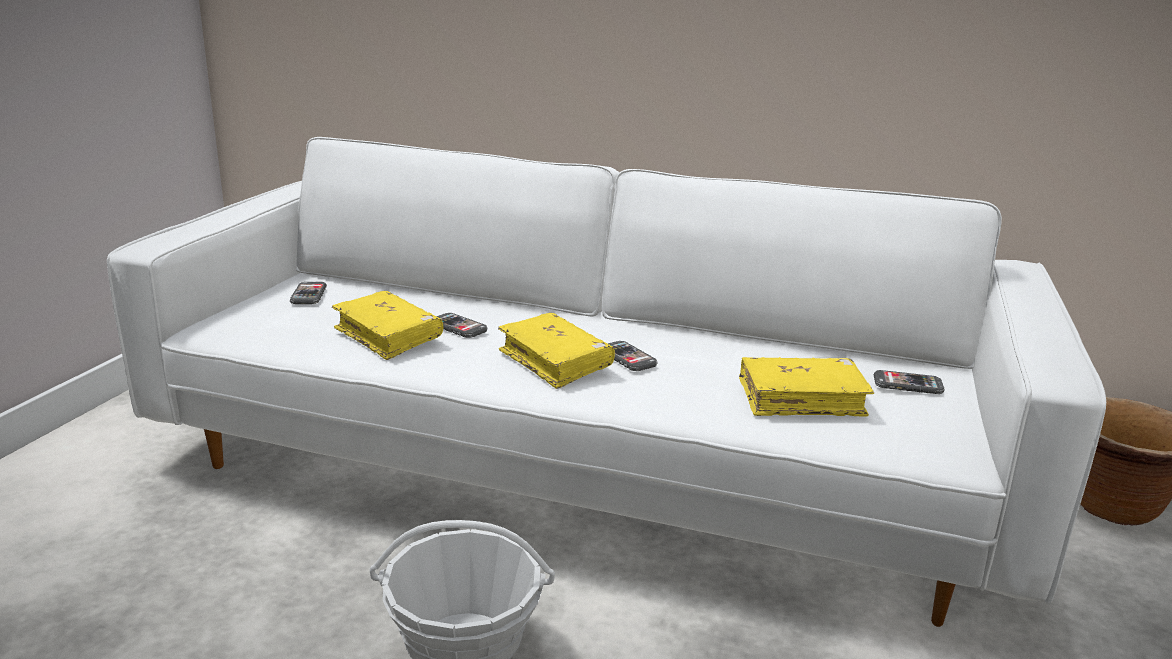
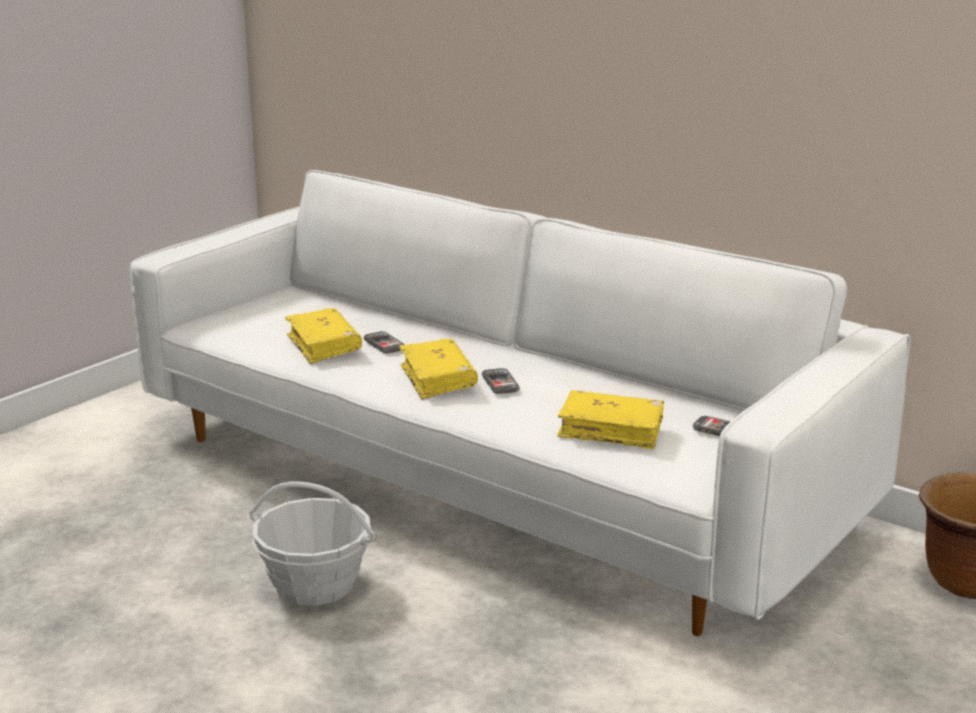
camera: 20 degrees right, 0 degrees up
(308, 295) = (286, 306): phone -> none

